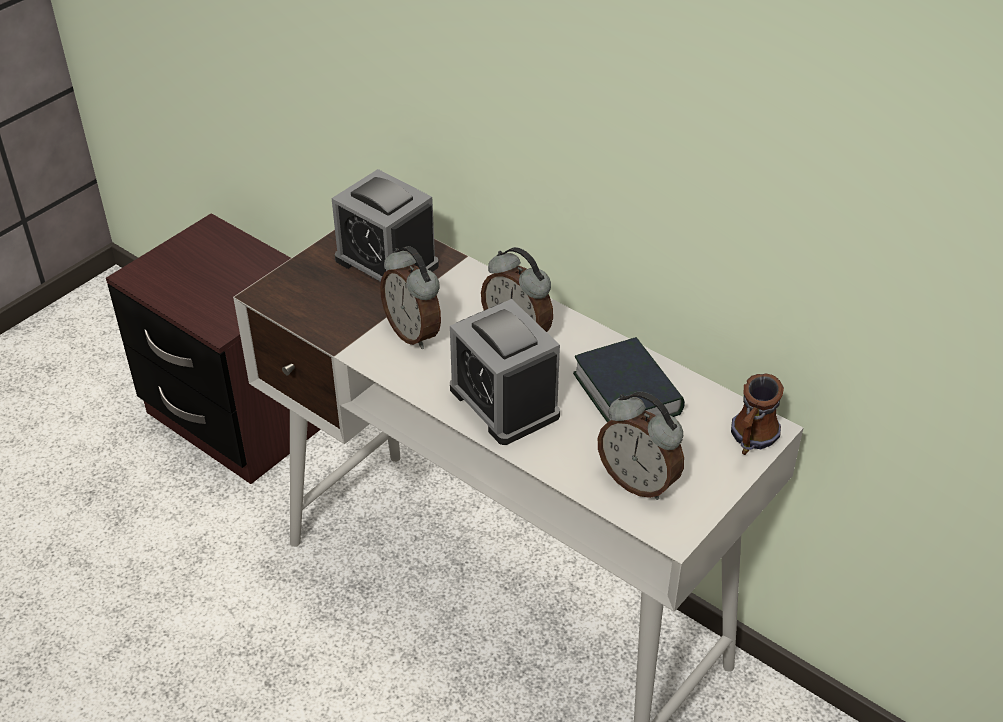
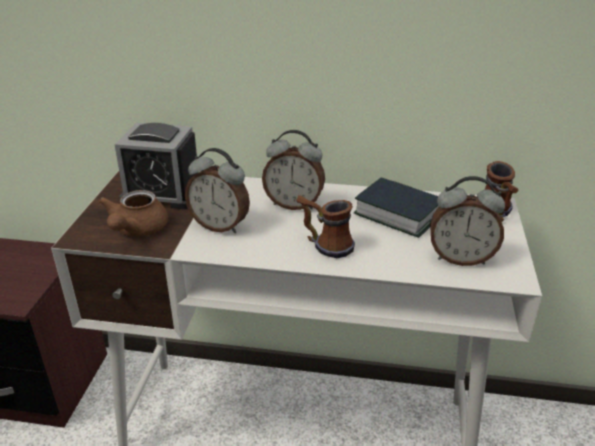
camera: 30 degrees left, 10 degrees down
(325, 306) = (136, 230): none -> brown teapot
(504, 402) = (324, 244): alarm clock -> mug

